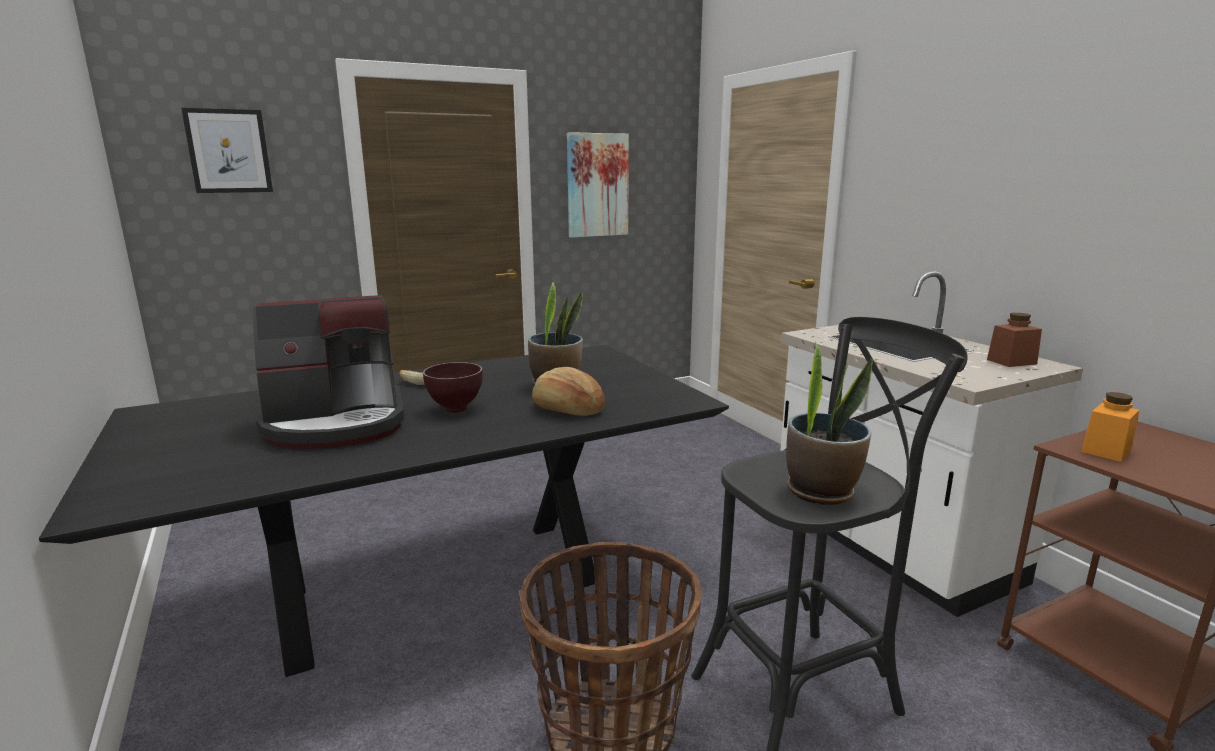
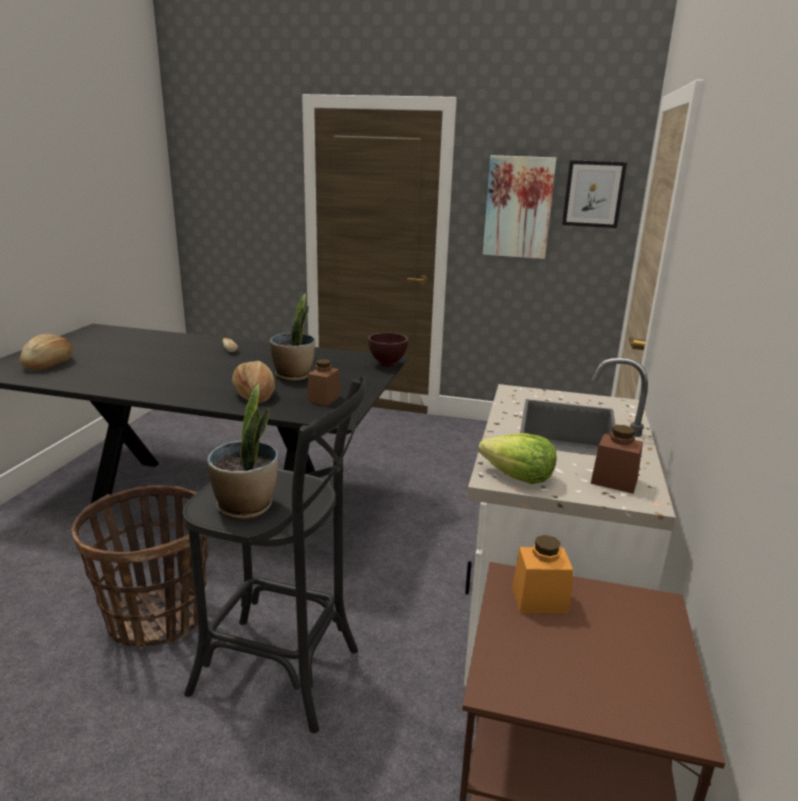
camera: 40 degrees right, 5 degrees up
(196, 466) = (49, 364): none -> bread
(229, 151) = (231, 164): picture -> picture (593, 194)
(337, 424) = (140, 362): coffee machine -> none
(456, 409) = (206, 373): brown bowl -> brown bowl (388, 365)
(638, 392) = (324, 398): none -> brown jar
(974, 377) = (518, 476): none -> lettuce

